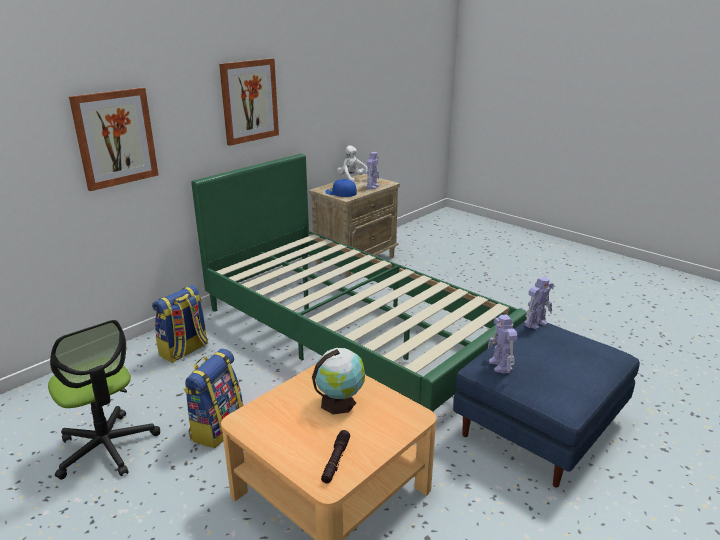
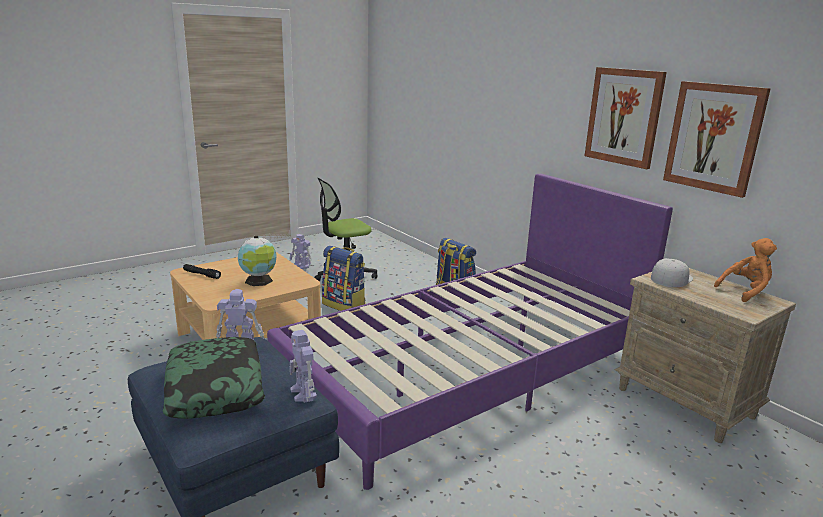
camera: 100 degrees right, 5 degrees down
(115, 138) = (502, 112): picture -> picture (714, 137)
(340, 192) = (671, 278): blue cap -> white cap
(352, 180) = (745, 291): white plush toy -> orange plush toy
(352, 333) = (468, 373): green bed -> purple bed
(372, 186) = (715, 301): toy robot -> toy robot (301, 267)
(565, 359) = (216, 388): none -> pillow

